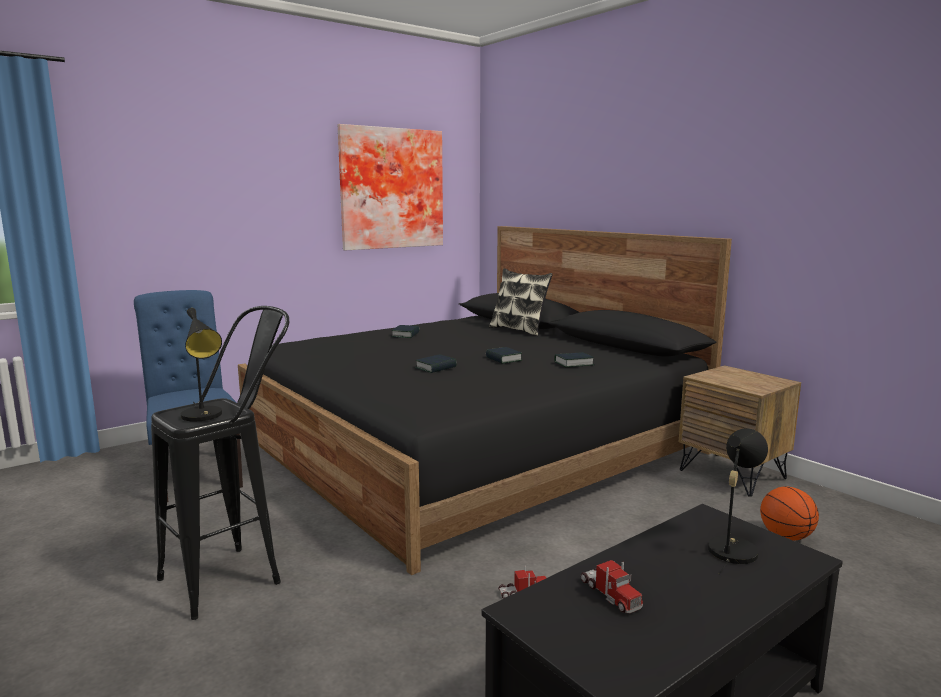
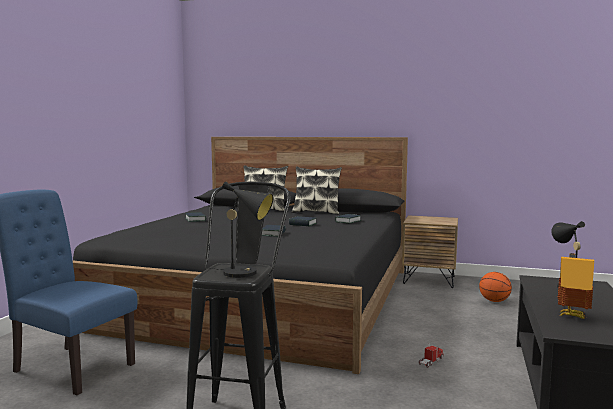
camera: 35 degrees left, 5 degrees down
(390, 188) = (135, 105): picture -> none
(572, 343) = (316, 212): none -> pillow
(610, 594) = (572, 315): toy truck -> toy house

